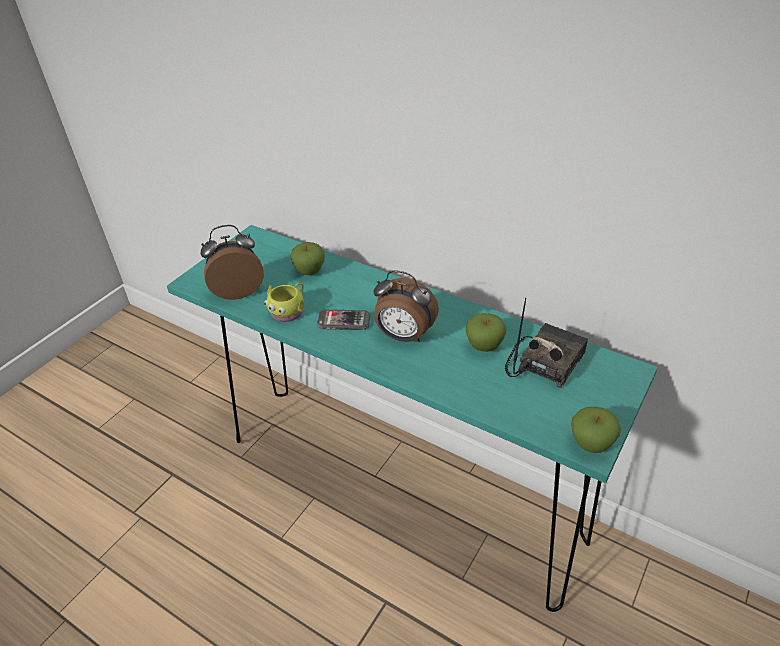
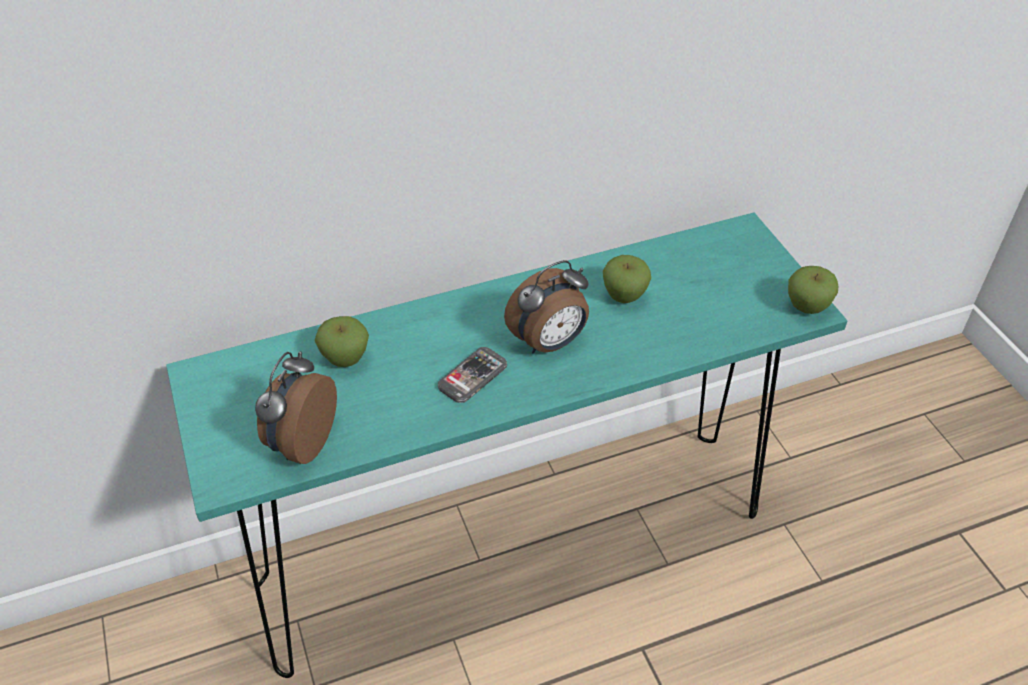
camera: 55 degrees left, 5 degrees up
(289, 311) = (399, 413): yellow mug -> none
(544, 362) = (684, 271): radio -> none

